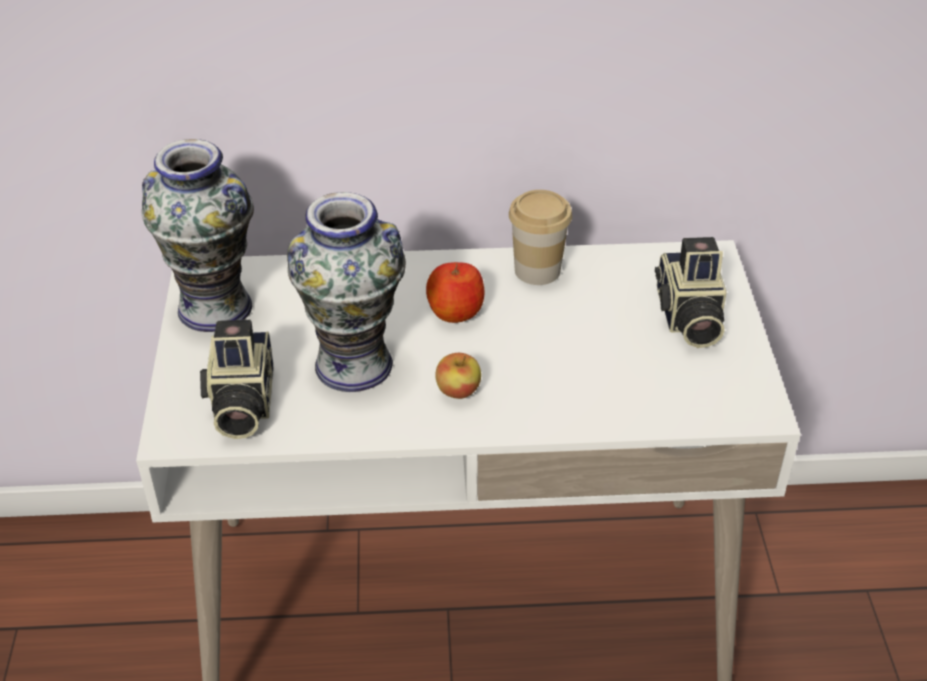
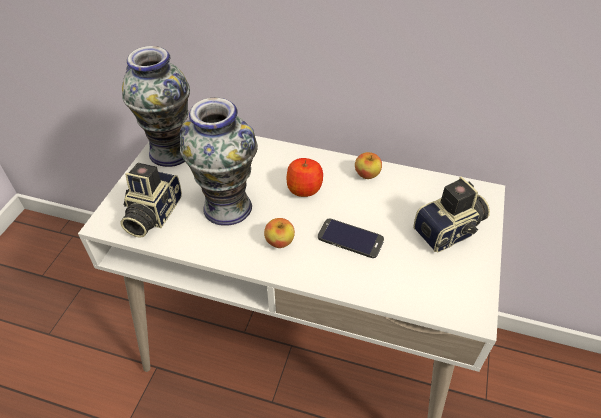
camera: 20 degrees right, 5 degrees up
(537, 270) = (367, 175): cup -> apple
(556, 361) = (350, 238): none -> phone
(687, 318) = (450, 232): camera -> camera turned 135 degrees counterclockwise

